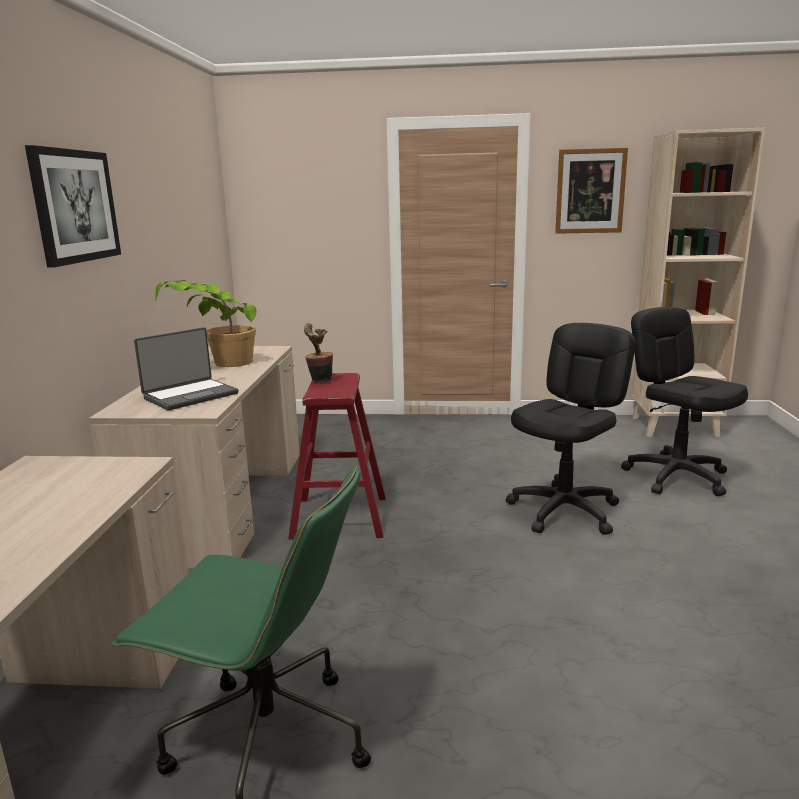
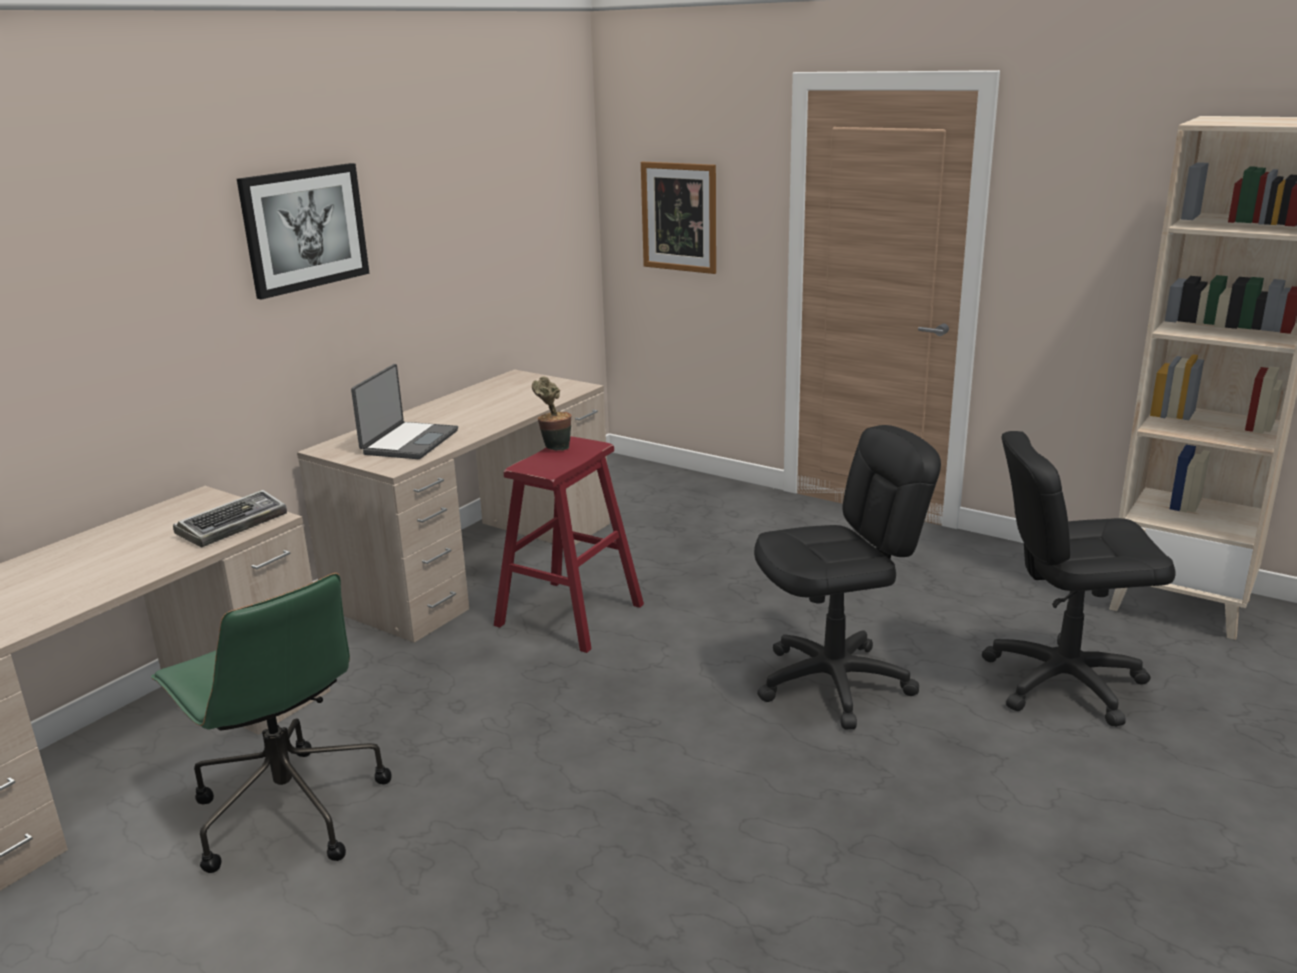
camera: 30 degrees right, 5 degrees up
(110, 476) = (233, 525): none -> keyboard
(190, 395) = (408, 442): laptop -> laptop turned 60 degrees counterclockwise
(216, 366) = (485, 404): potted plant -> none
(590, 191) = (1088, 199): picture -> picture (679, 217)
(676, 476) = (1063, 682): black office chair -> black office chair turned 90 degrees counterclockwise

